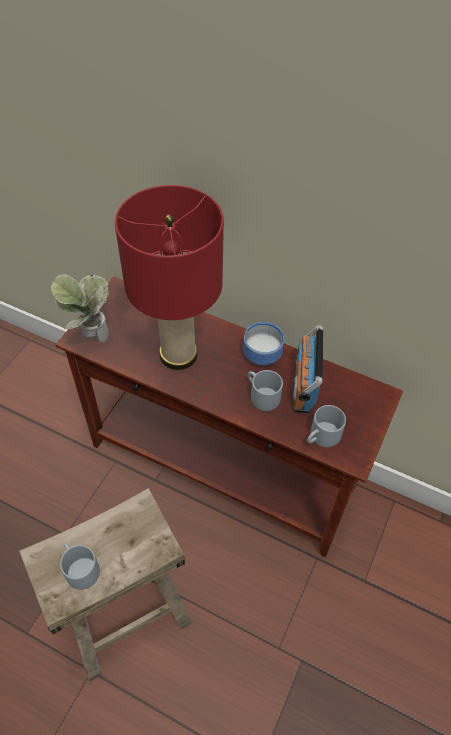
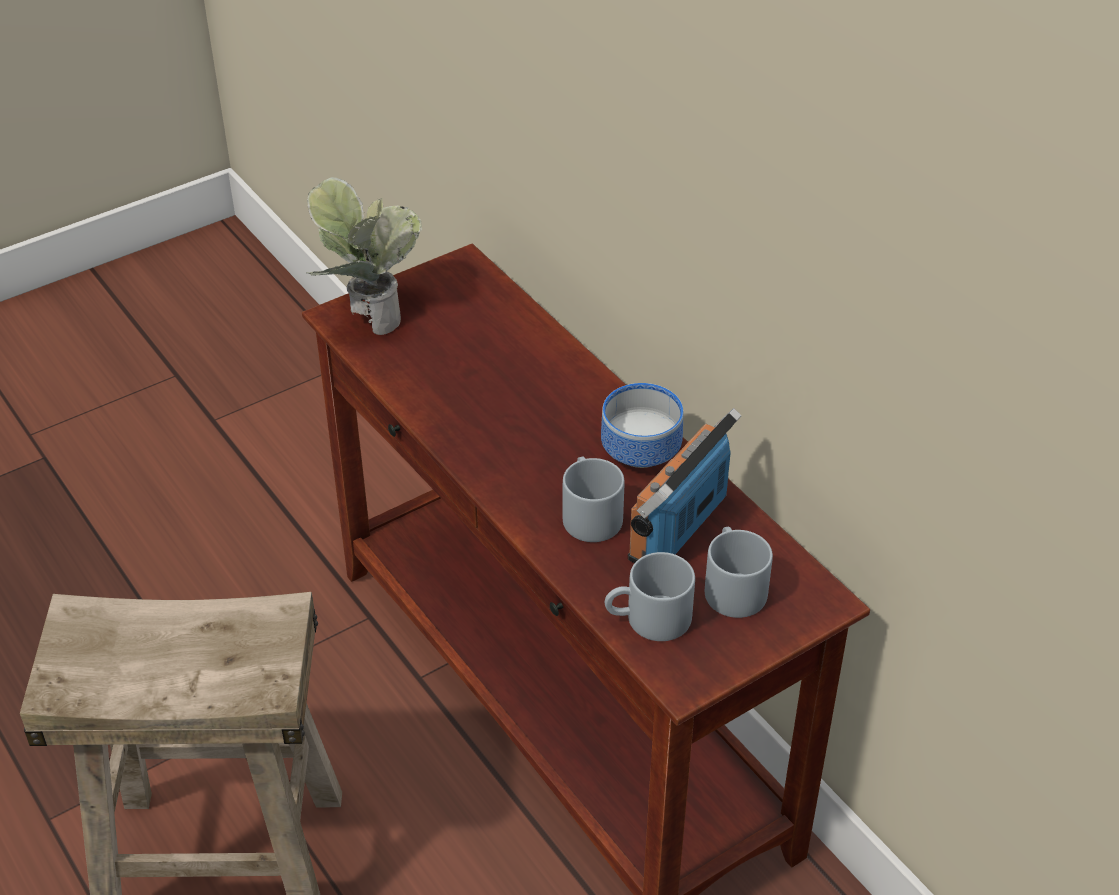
camera: 30 degrees right, 10 degrees down
(79, 568) = (122, 659): grey mug -> grey mug (731, 586)
(179, 354) = (492, 398): red table lamp -> none

